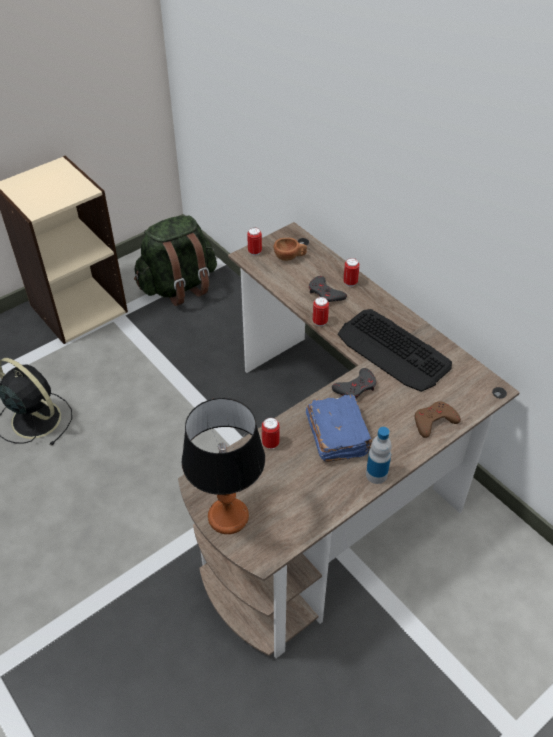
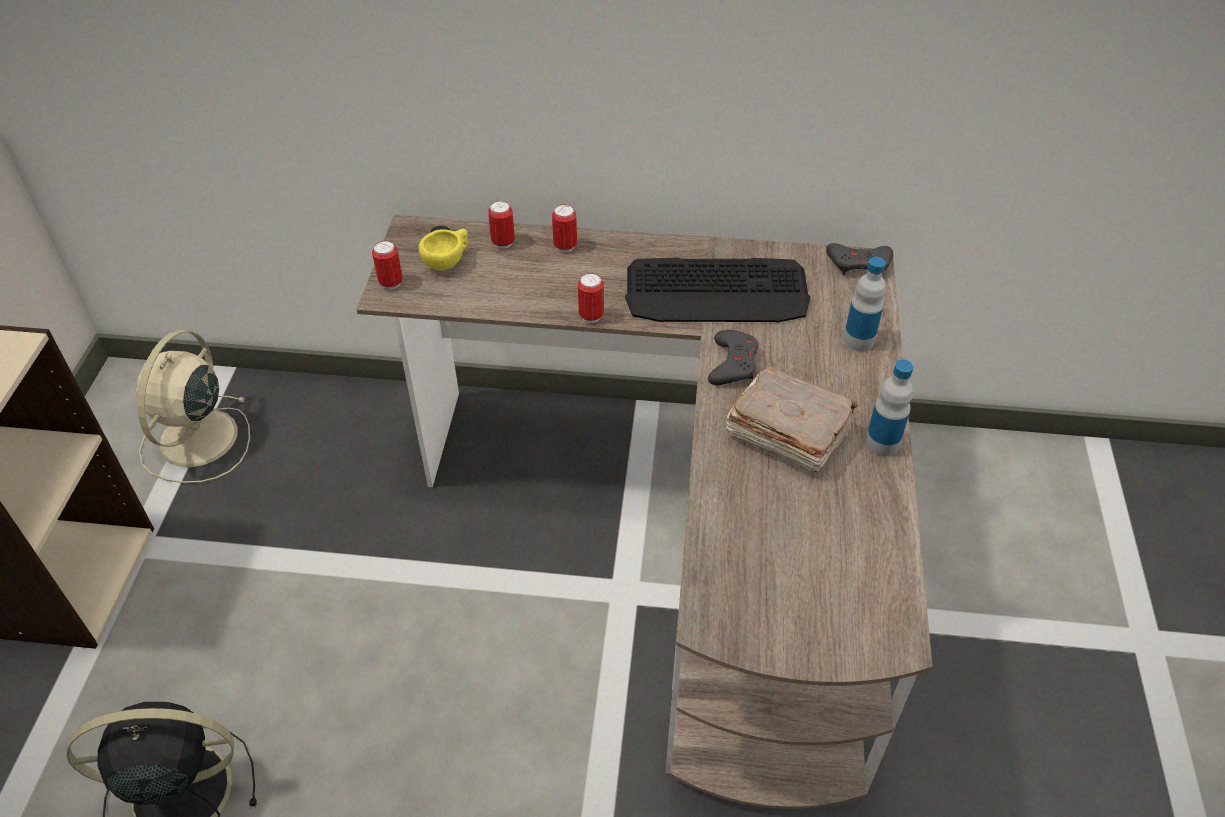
camera: 45 degrees left, 0 degrees up
(178, 286) = (196, 440): green backpack -> beige fan
(227, 516) = (798, 632): table lamp -> none
(270, 443) = (727, 502): can -> can (503, 242)
(290, 257) = (448, 261): brown cup -> yellow cup
(325, 293) = (553, 277): grey game controller -> grey game controller (859, 263)
(337, 435) = (786, 432): blue book -> brown book
(434, 421) = (858, 340): brown game controller -> bottle

